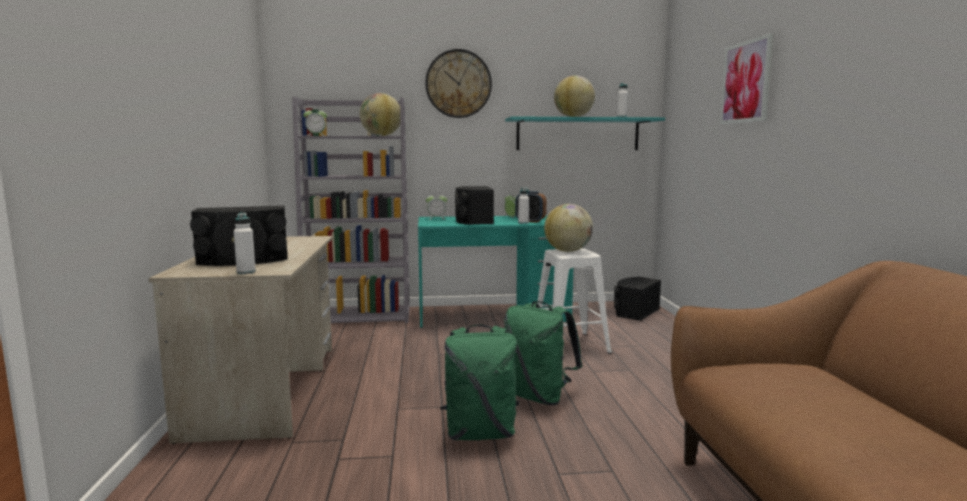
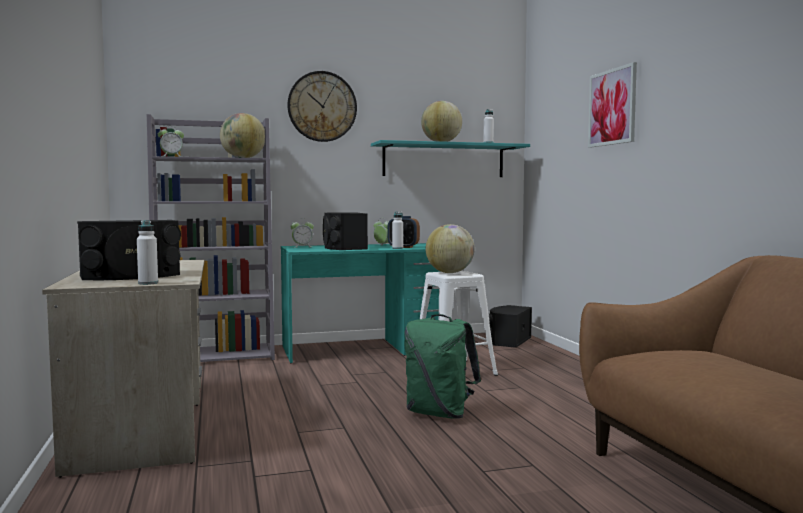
camera: 10 degrees left, 5 degrees down
(480, 433) = (393, 446): green backpack -> none

